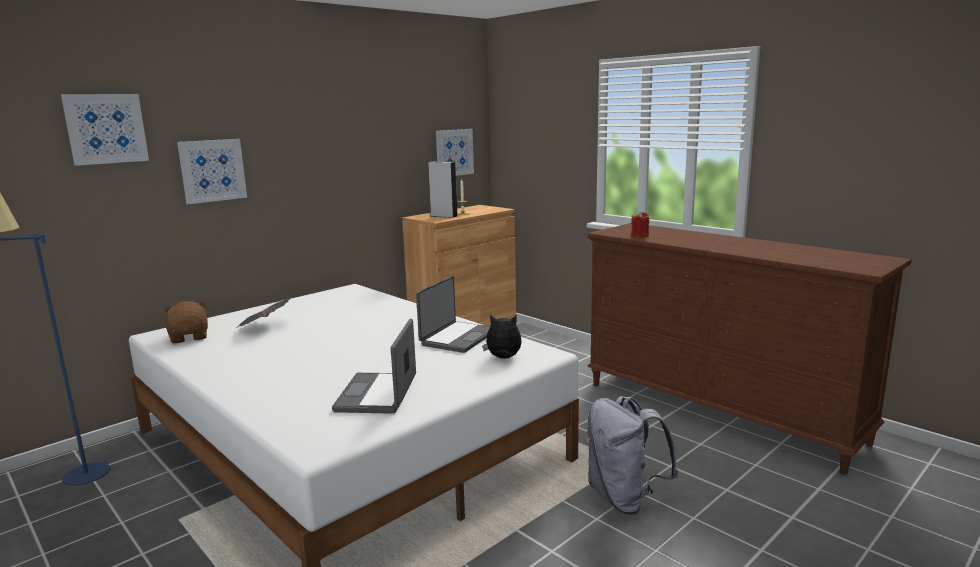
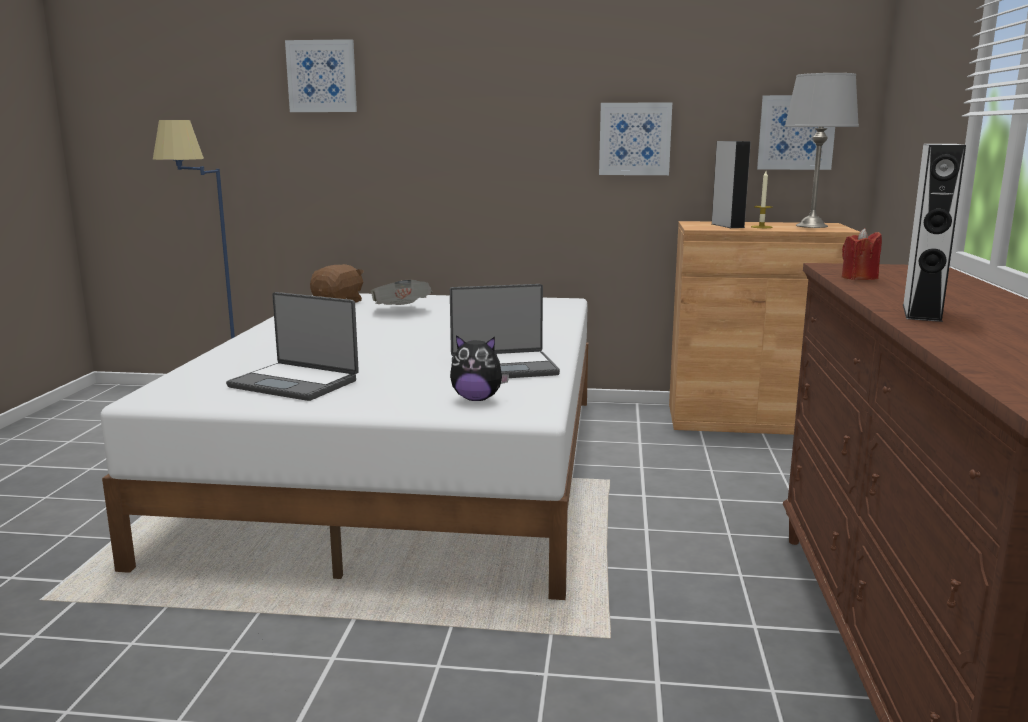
camera: 50 degrees right, 0 degrees up
(212, 170) = (422, 129): picture -> picture (635, 139)
(378, 394) = (295, 383): laptop -> laptop turned 120 degrees counterclockwise
(480, 209) = (811, 226): none -> grey table lamp
(503, 358) = (477, 399): plush toy -> plush toy turned 135 degrees clockwise
(624, 498) = (513, 671): grey backpack -> none
(720, 247) = (921, 312): none -> white speaker

